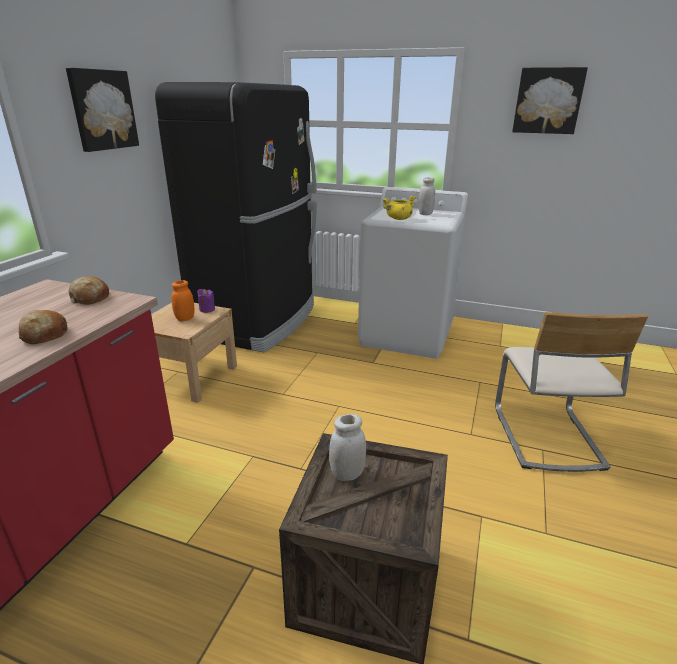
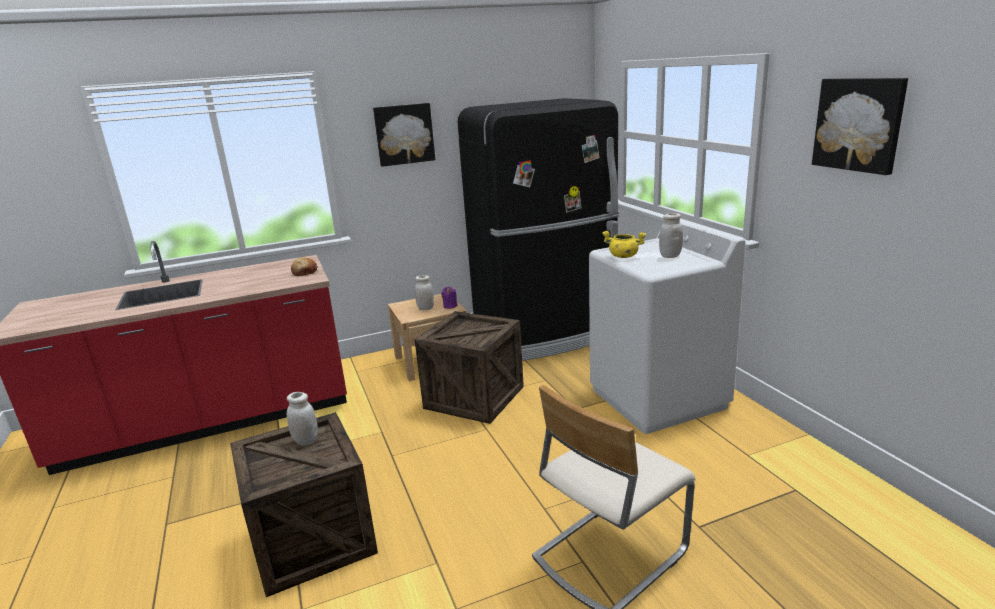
camera: 50 degrees right, 5 degrees down
(44, 335) = (248, 287): bread -> none
(185, 318) = (425, 308): orange jar -> white jar
(285, 388) = (474, 397): none -> crate

